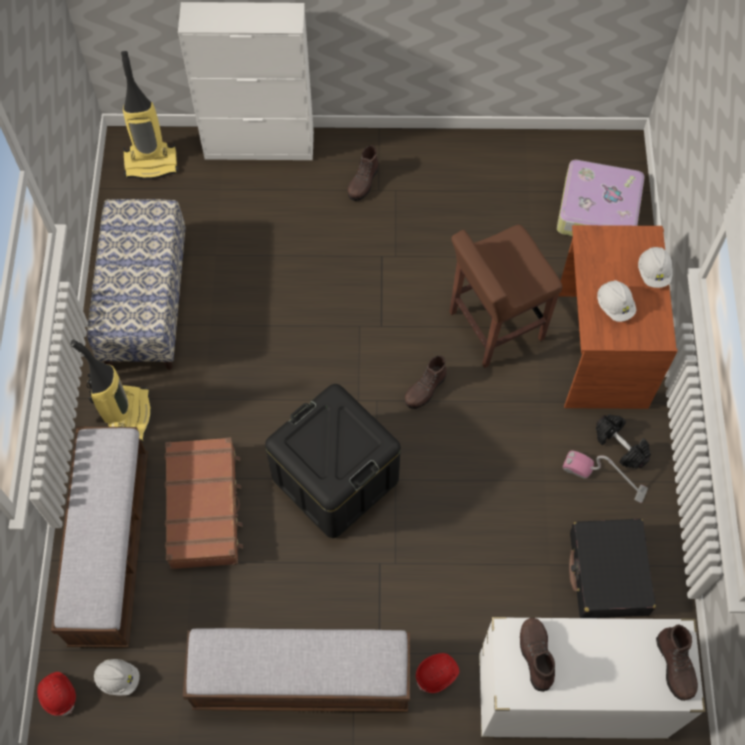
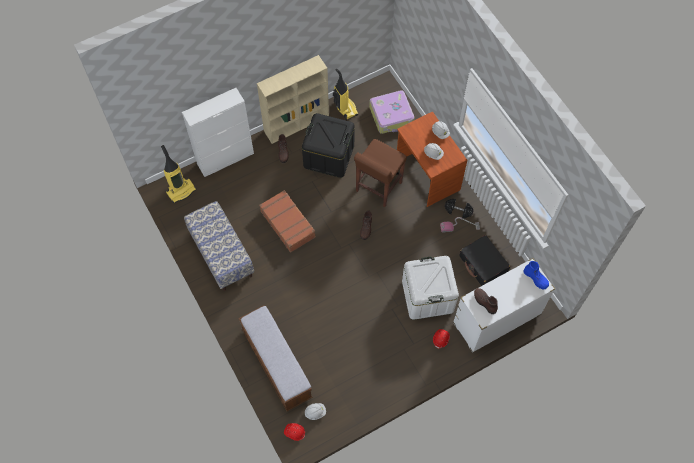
camera: 30 degrees left, 0 degrees up
(128, 415) = (246, 305): vacuum cleaner -> vacuum cleaner (345, 108)
(204, 507) = (305, 326): brown suitcase -> brown suitcase (288, 224)
(301, 680) = (389, 371): bench -> none
(335, 478) = (352, 285): black storage box -> black storage box (329, 156)
(419, 144) = (297, 123): none -> beige bookcase
(462, 576) = (427, 296): none -> white storage box
(675, 666) = (535, 278): brown boot -> blue boot

